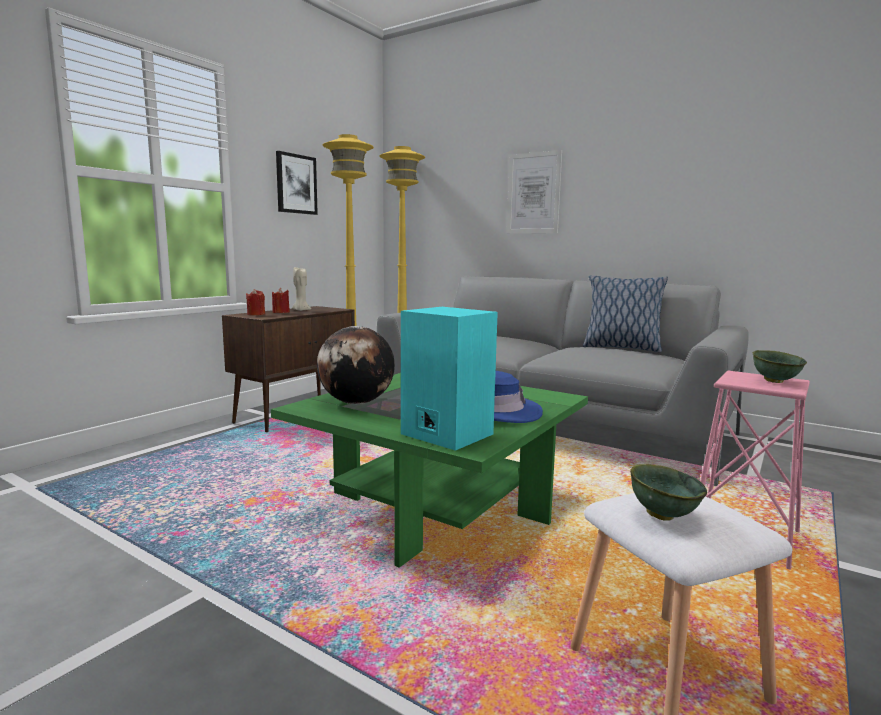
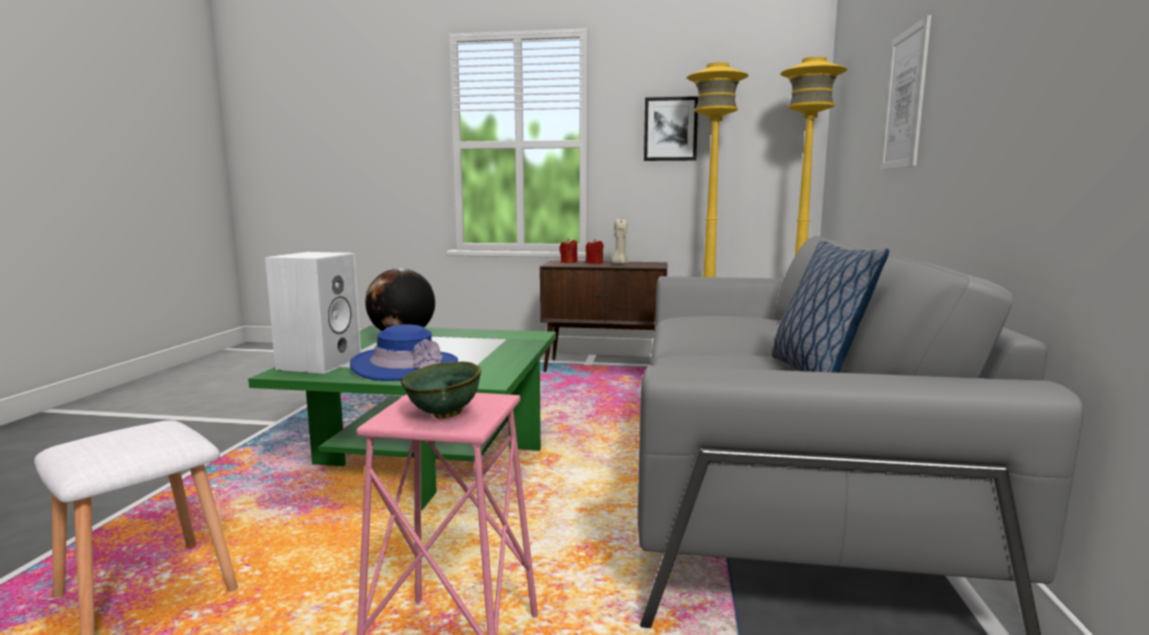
camera: 65 degrees right, 0 degrees up
(444, 434) = (319, 363): turquoise speaker -> white speaker
(662, 515) = (118, 433): green bowl -> none

